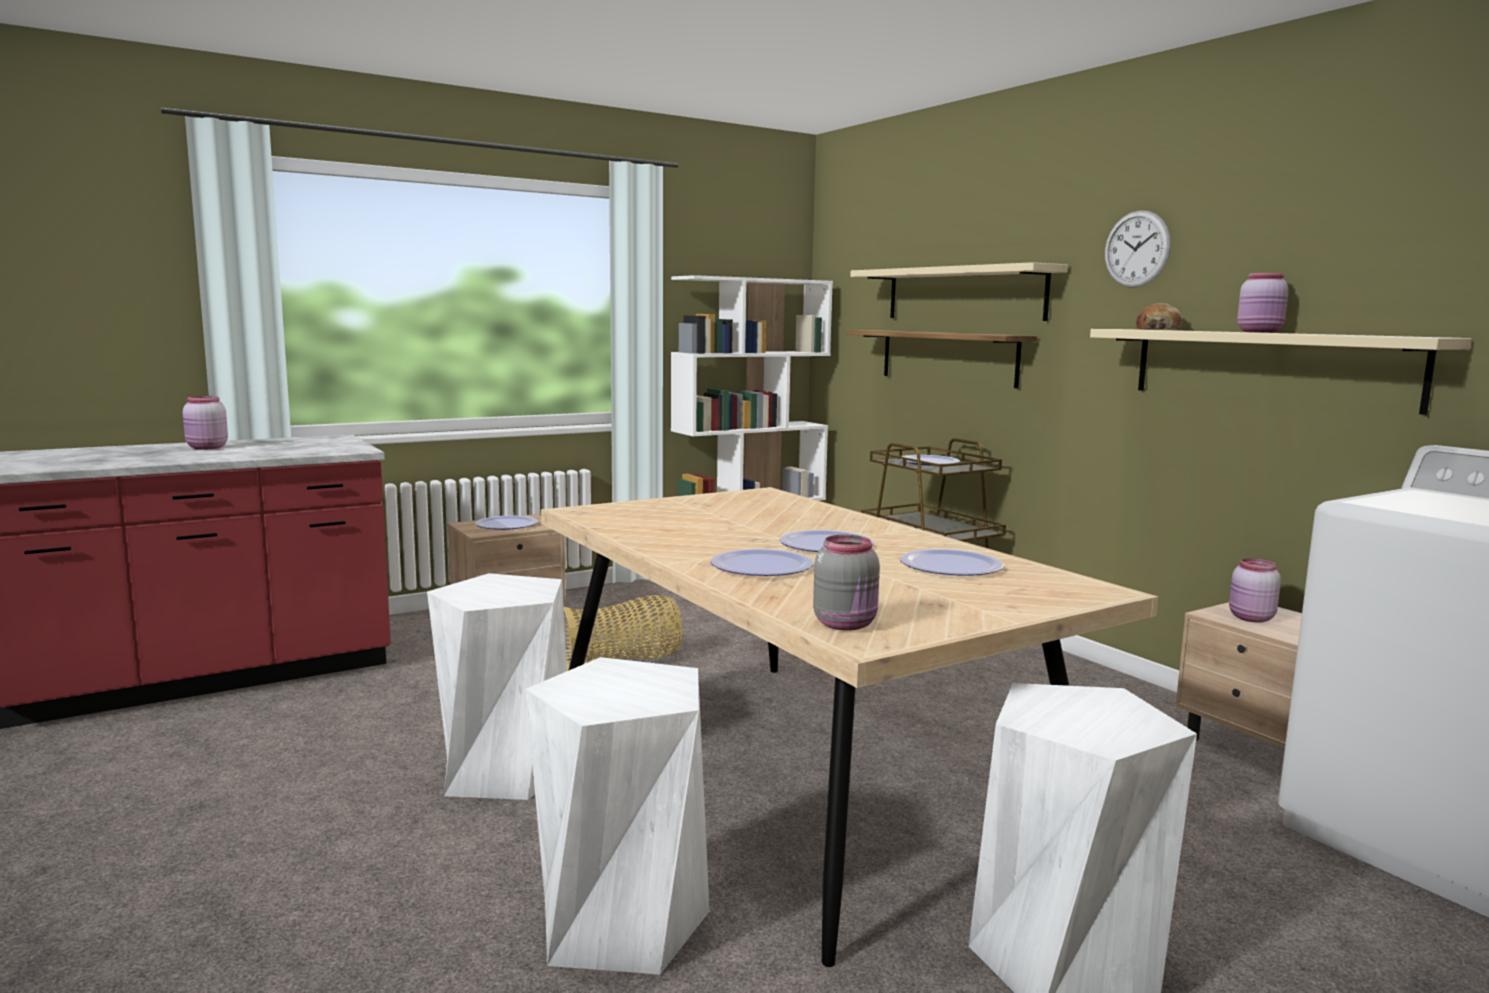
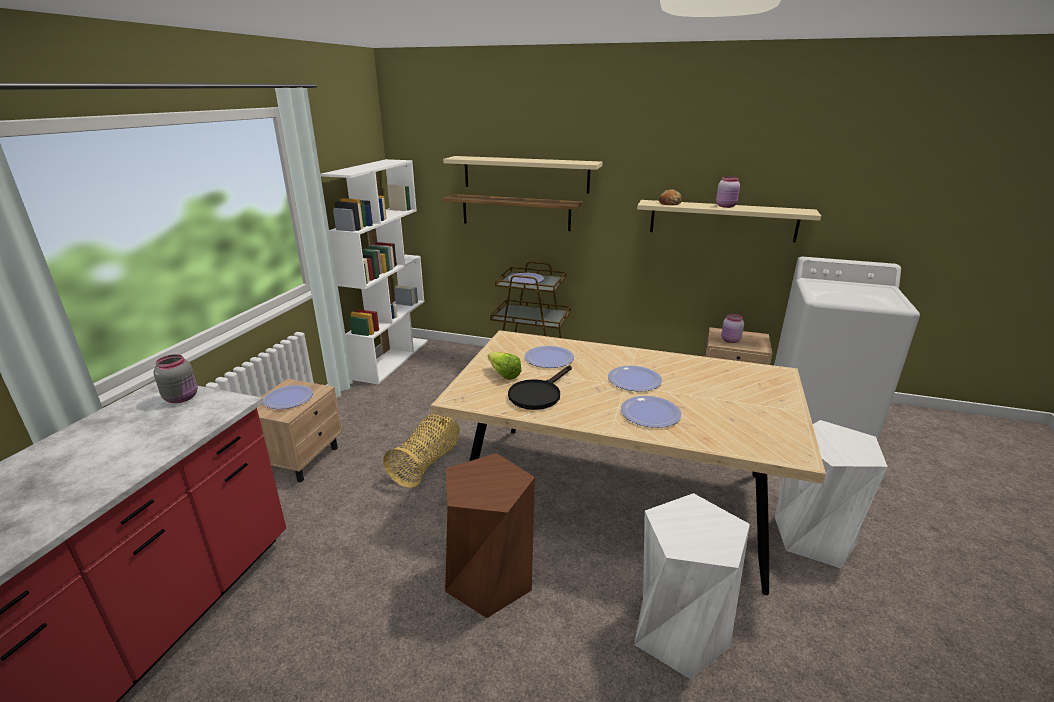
camera: 40 degrees left, 15 degrees up
(206, 448) = (74, 454): pink jar -> none
(503, 771) = (489, 579): white stool -> brown stool
(669, 527) = (538, 394): none -> black frying pan
(675, 509) = (502, 373): none -> lettuce
(846, 624) = (769, 446): grey jar -> grey jar (182, 397)
(951, 566) = (707, 376): plate -> plate (549, 358)
(1136, 249) = (647, 156): wall clock -> none

